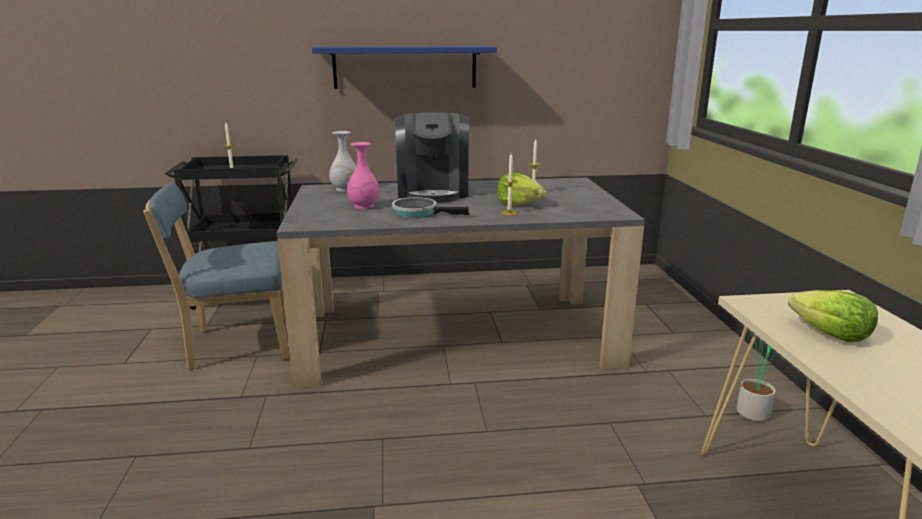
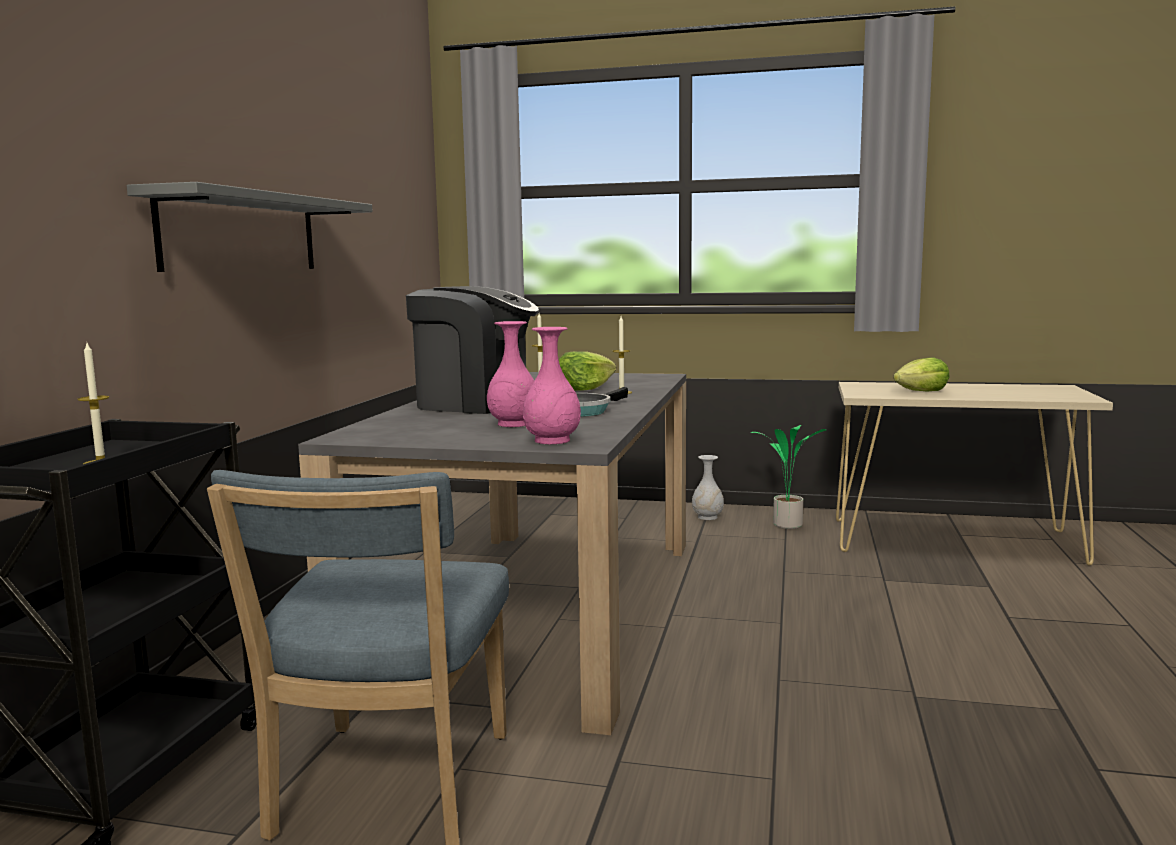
camera: 70 degrees left, 10 degrees down
(312, 218) = (552, 441): none -> pink vase
(345, 189) = (387, 428): white vase -> white vase (708, 517)
(405, 67) = (242, 233): blue shelf -> grey shelf

